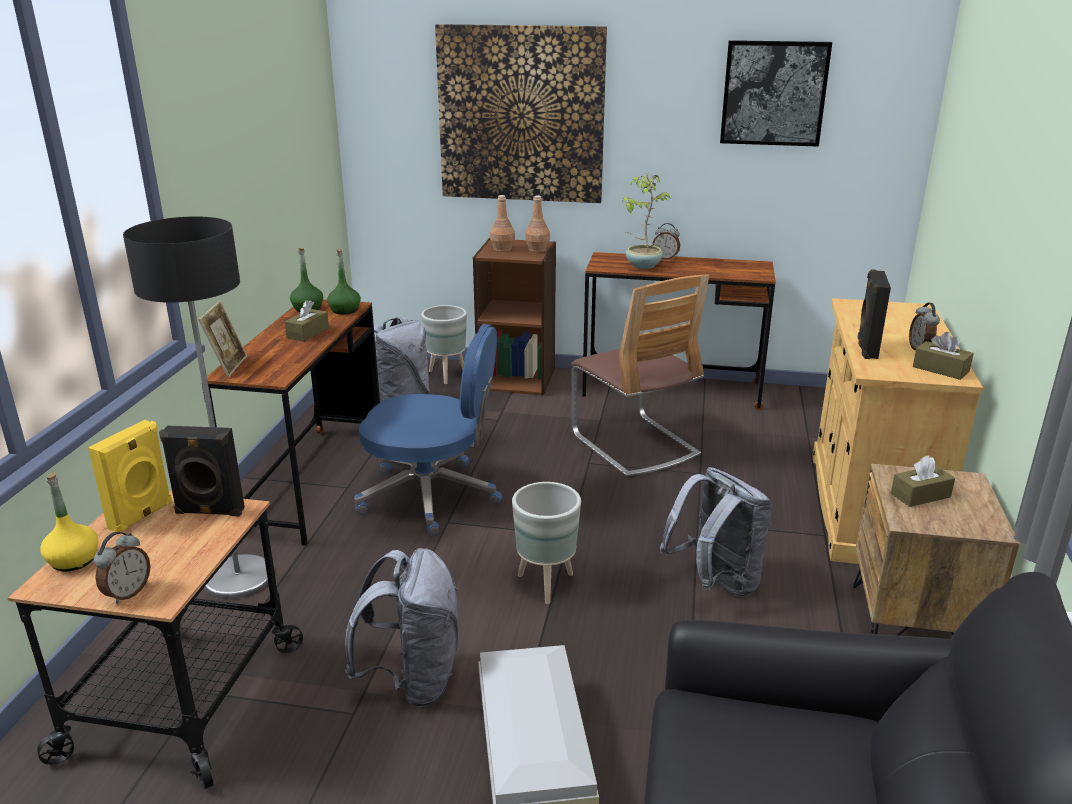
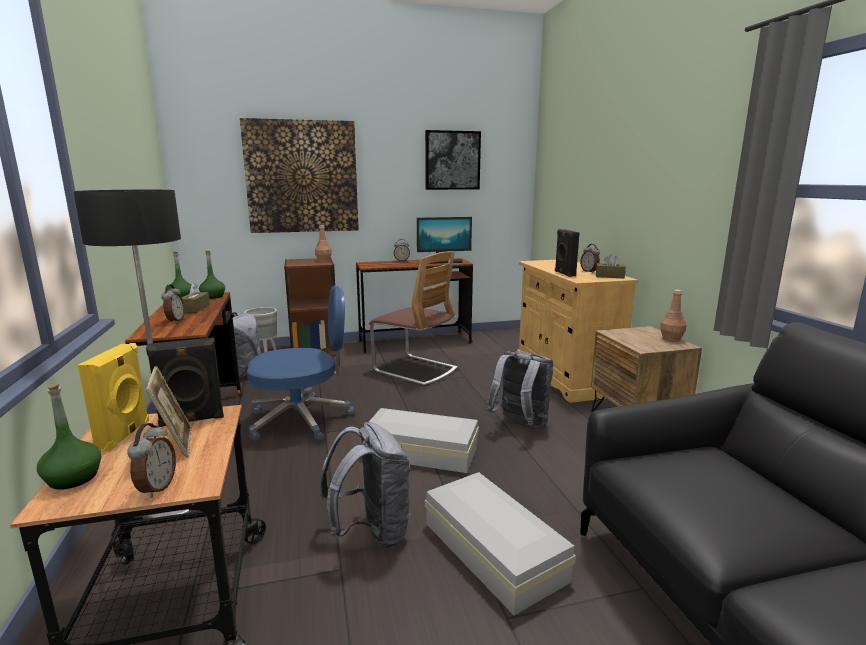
camera: 25 degrees left, 10 degrees down
(73, 560) = (73, 478): yellow bottle -> green bottle
(228, 366) = (143, 330): picture frame -> picture frame (176, 444)
(271, 354) = (175, 321): none -> alarm clock
(502, 249) = (300, 262): brown bottle -> brown bottle (671, 339)
(545, 583) = (419, 450): grey planter -> white storage box
(642, 265) = (392, 264): potted plant -> none
(731, 270) = (444, 262): none -> monitor
(920, 495) = (635, 338): brown tissue box -> none

